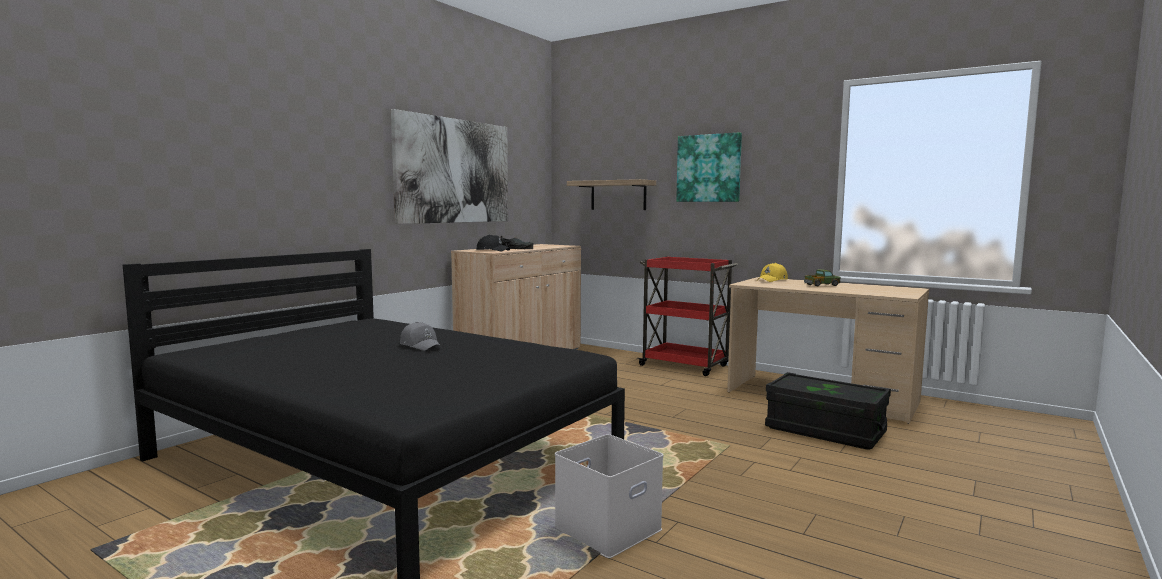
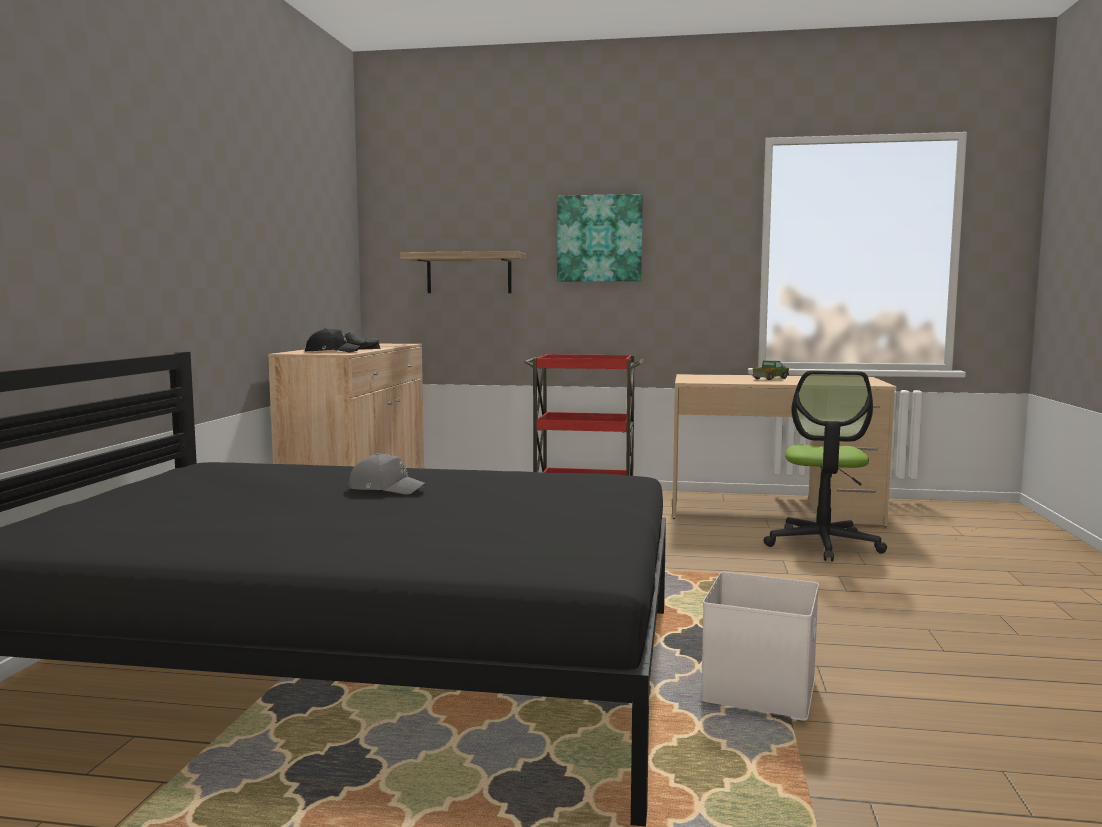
camera: 25 degrees left, 0 degrees up
(454, 171) = (265, 232): picture -> none
(772, 280) = (705, 376): yellow cap -> none
(825, 430) = (823, 545): black storage box -> office chair

